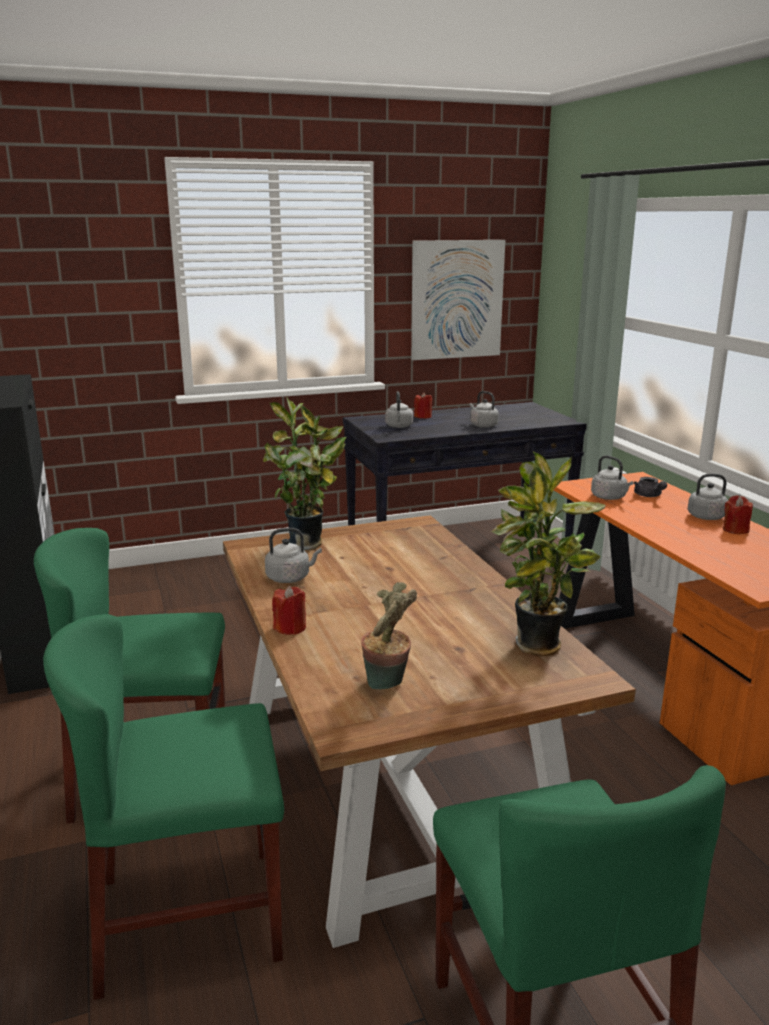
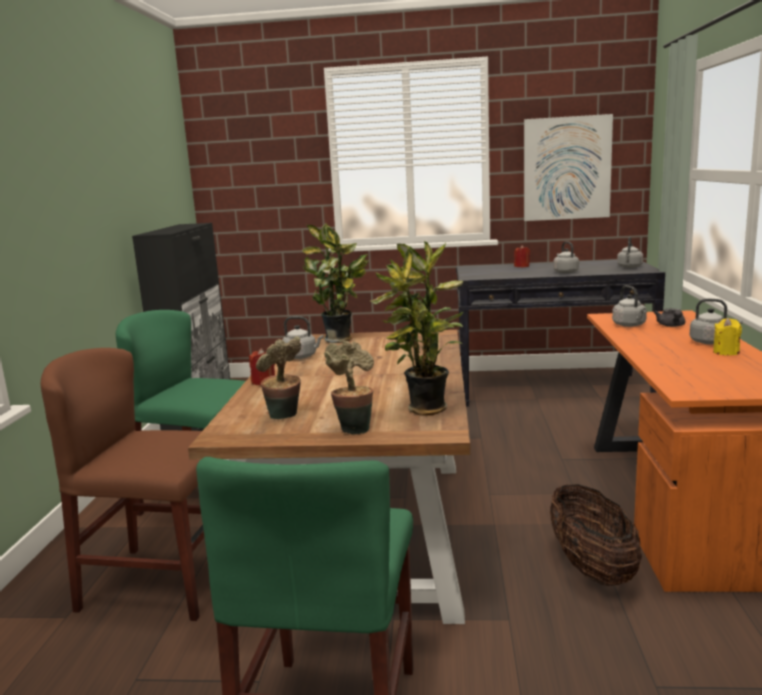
camera: 25 degrees right, 5 degrees down
(190, 918) = (162, 582): green chair -> brown chair
(399, 426) = (492, 272): grey kettle -> grey kettle (629, 267)
(491, 689) = (353, 428): none -> potted plant
(652, 773) = (591, 568): none -> basket
(735, 530) = (726, 352): red candle -> yellow candle

